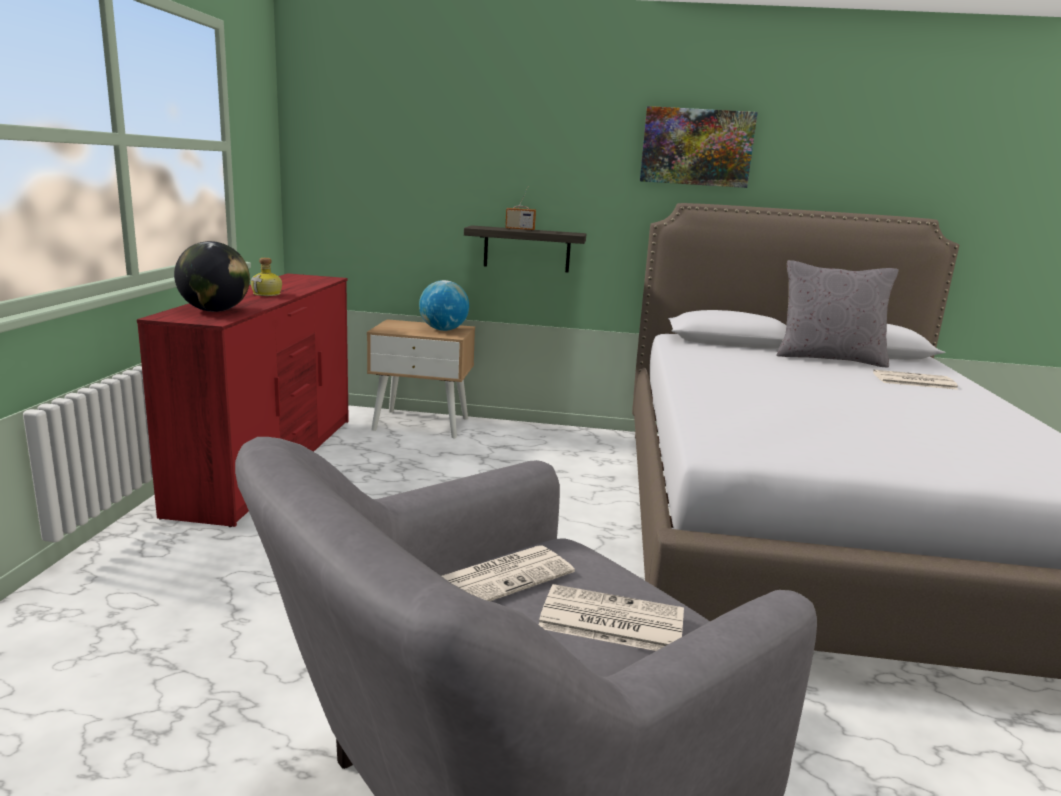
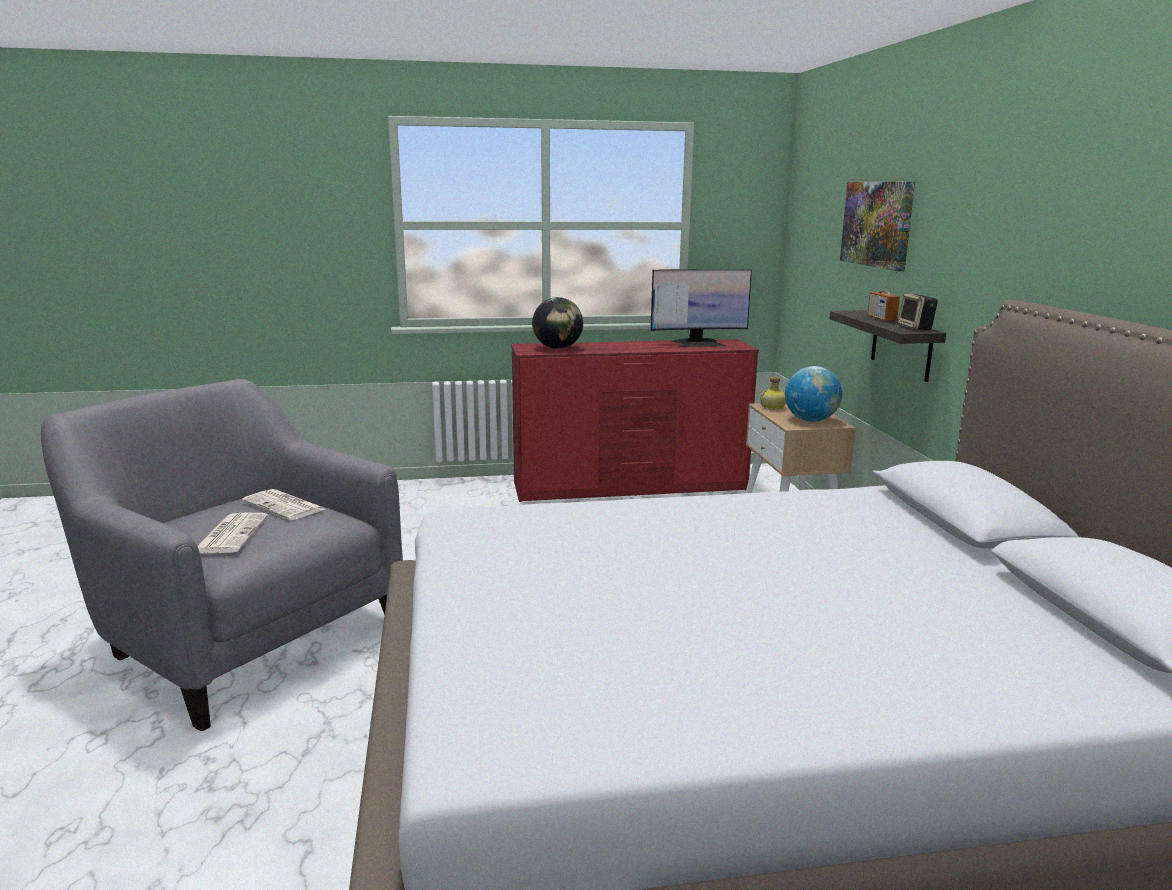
camera: 75 degrees right, 0 degrees up
(268, 294) = (636, 347): bottle -> bottle (773, 407)
(287, 282) = (698, 343): none -> monitor
(565, 232) = (916, 328): none -> speaker
(696, 147) = (1061, 214): picture -> picture (877, 224)
(828, 358) = (983, 583): grey pillow -> none
(913, 381) = (928, 645): newspaper -> none

